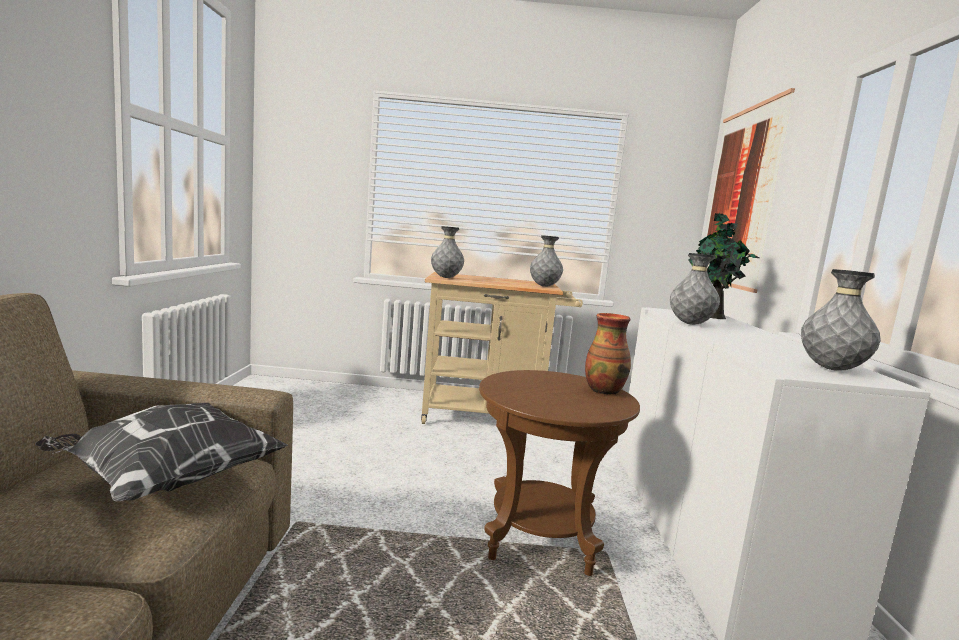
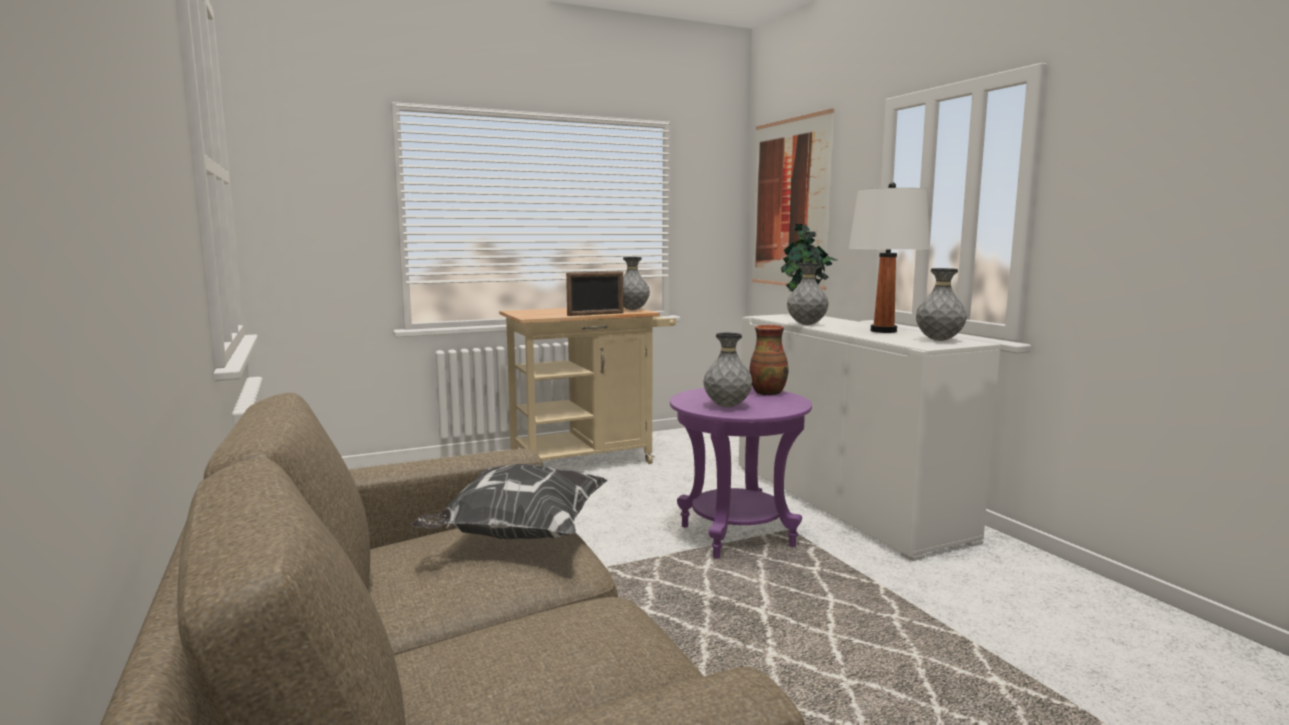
camera: 25 degrees left, 0 degrees up
(446, 278) = (534, 315): grey vase -> grey vase (727, 406)
(499, 284) = (595, 314): none -> picture frame
(539, 539) = (736, 536): brown side table -> purple side table
(773, 345) = (883, 331): none -> white table lamp

